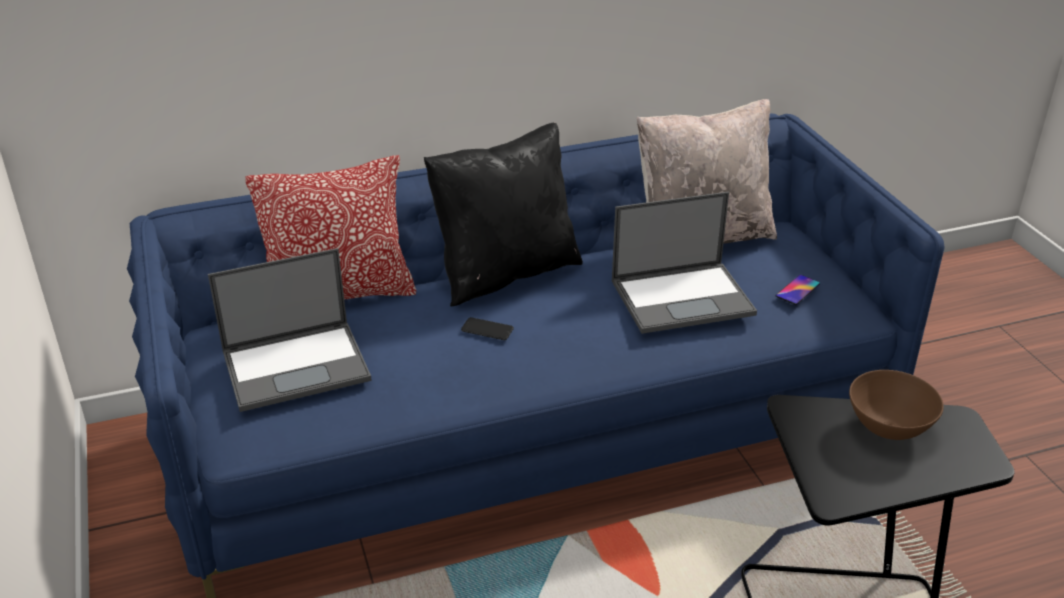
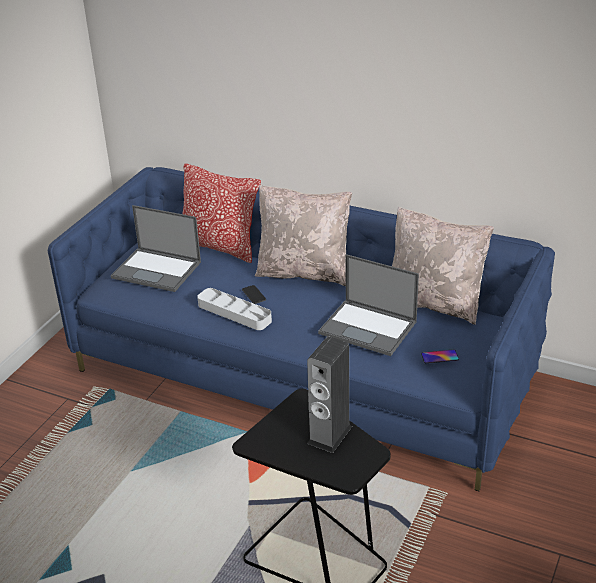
camera: 45 degrees right, 0 degrees up
(495, 364) = (234, 313): none -> grey tray
(505, 272) = (304, 272): black pillow -> beige pillow
(889, 429) = (329, 435): brown bowl -> speaker

